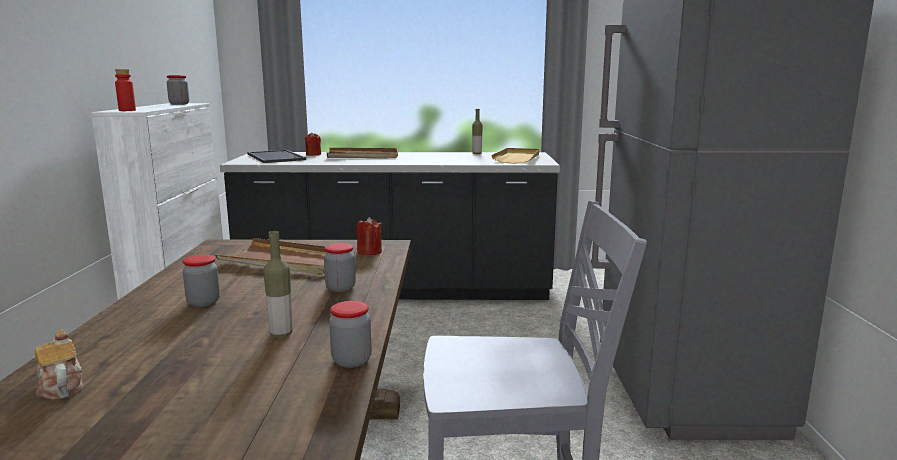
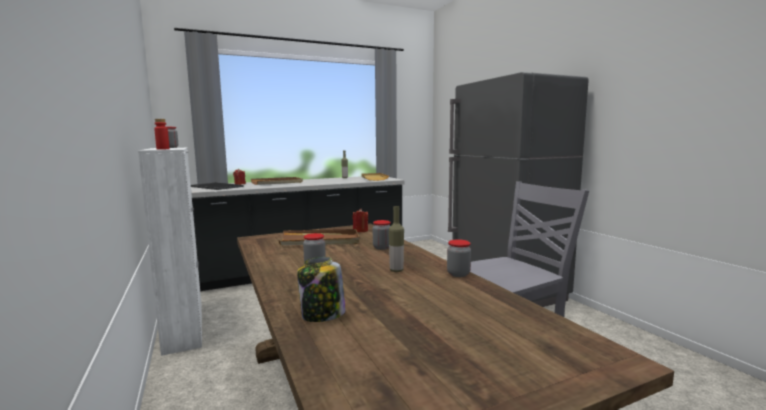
camera: 25 degrees left, 5 degrees down
(61, 387) = (322, 315): teapot -> jar

